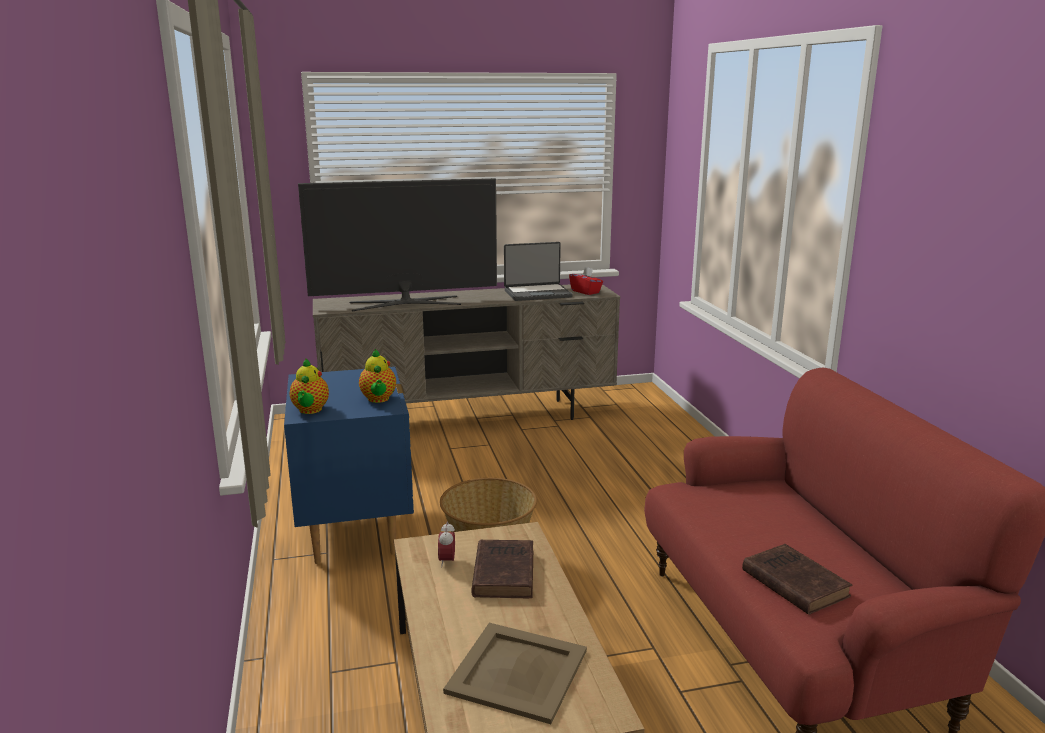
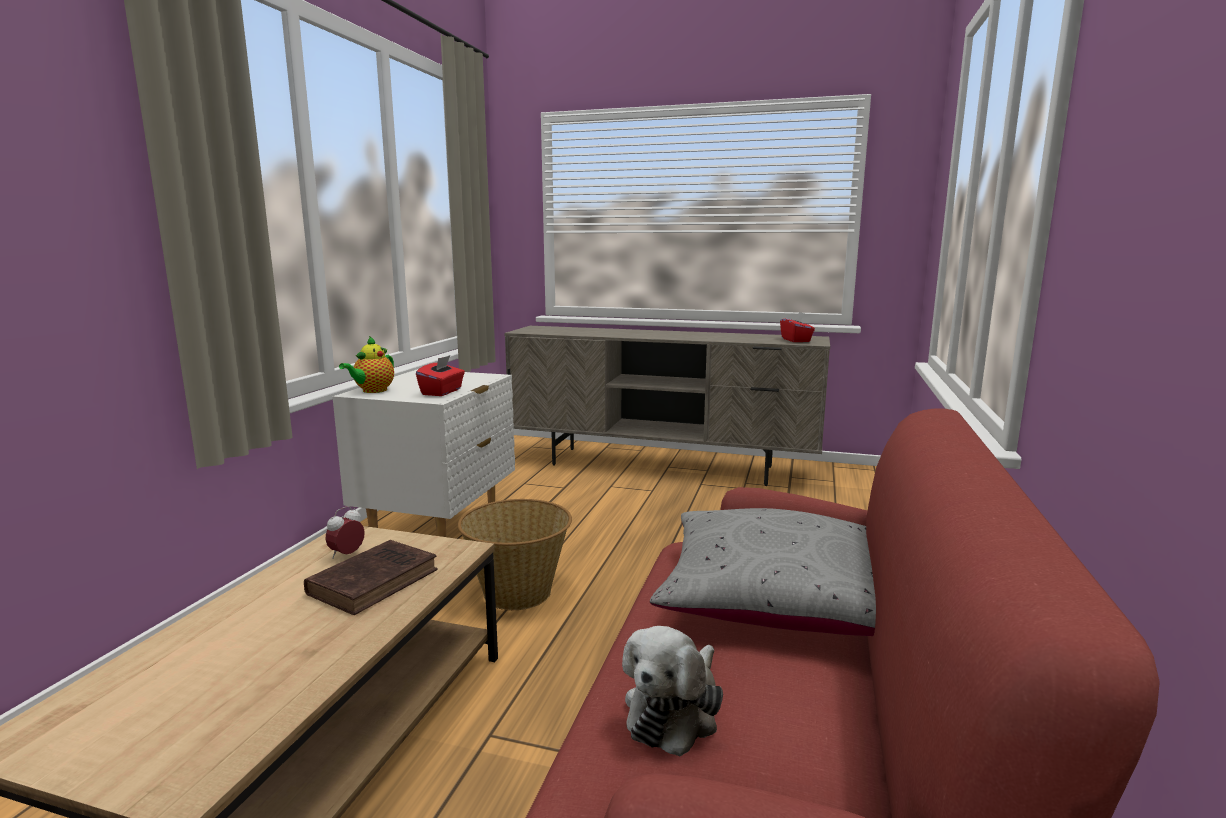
camera: 30 degrees right, 5 degrees down
(355, 531) = (438, 534): blue nightstand -> white nightstand
(378, 399) = (442, 392): teapot -> red tissue box
(406, 303) = (597, 333): television -> none
(518, 672) = (199, 690): beige tray -> none
(537, 293) = (739, 337): laptop -> none
(763, 508) = (776, 600): none -> grey pillow
(792, 582) = (674, 711): brown book -> plush toy

